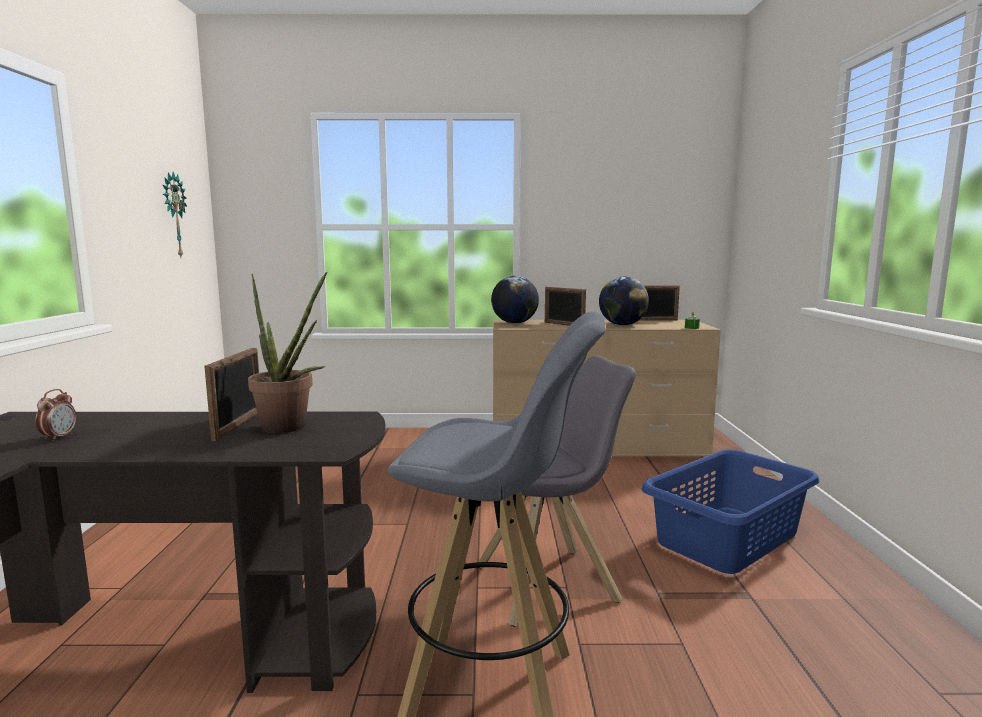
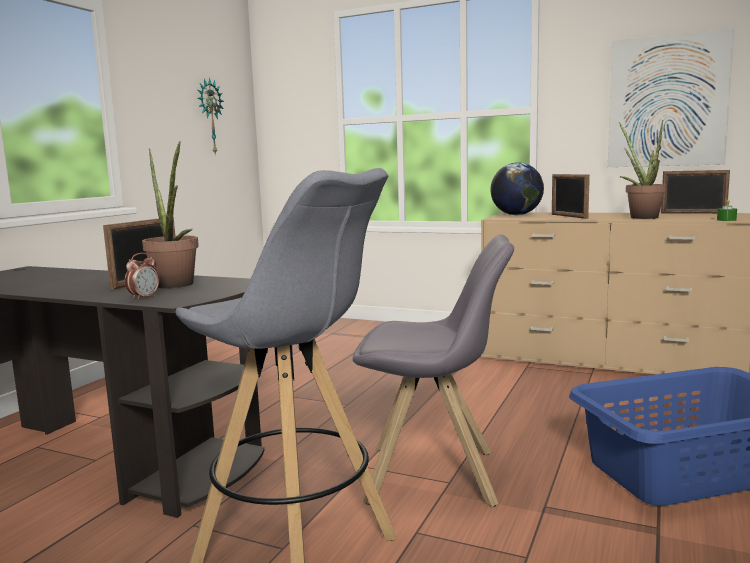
camera: 25 degrees right, 0 degrees up
(59, 437) = (26, 281): alarm clock -> alarm clock (144, 298)
(622, 325) = (640, 217): globe -> potted plant
(626, 227) = (667, 101): none -> picture

